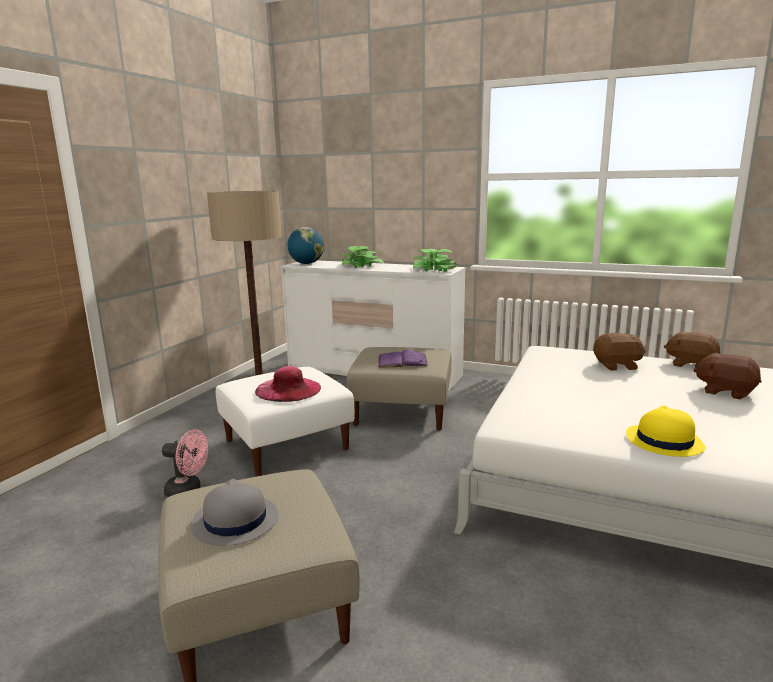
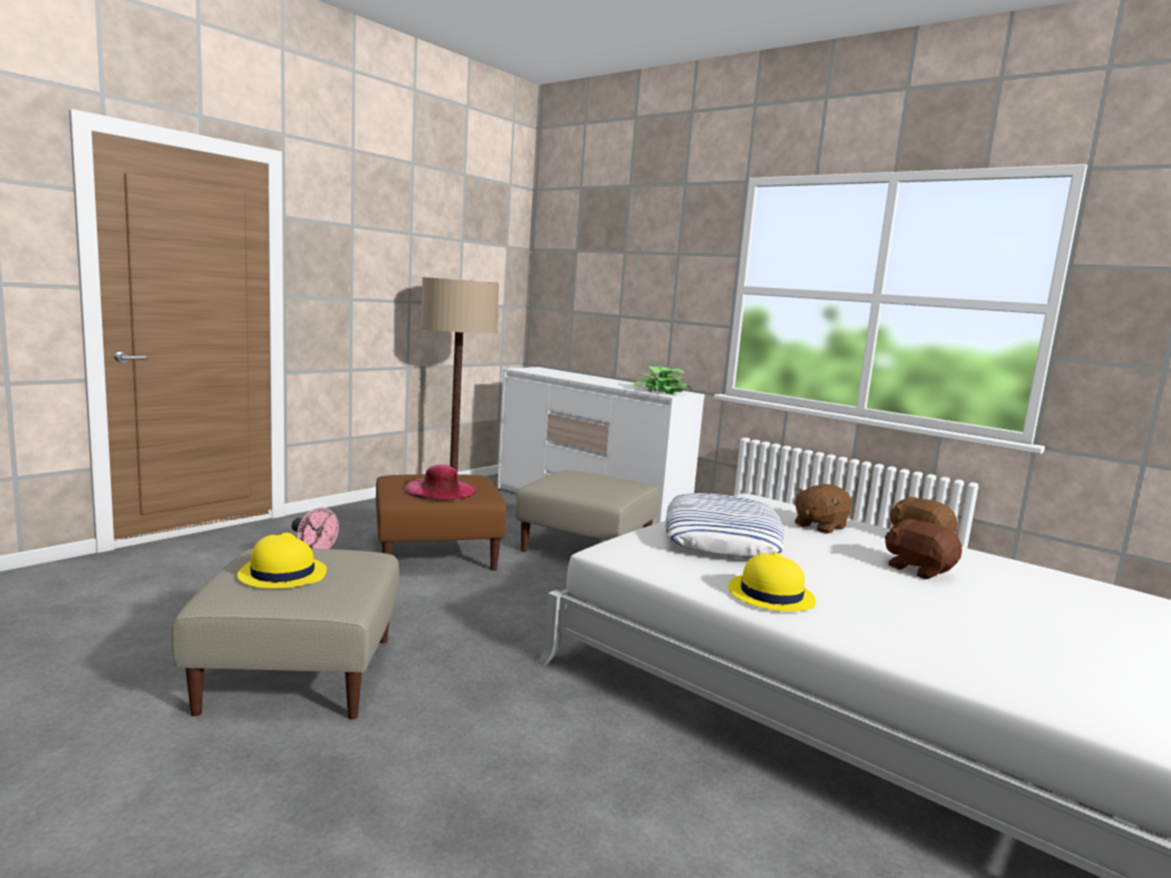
camera: 15 degrees right, 5 degrees down
(235, 521) = (282, 574): grey hat -> yellow hat
(287, 444) = (437, 553): white ottoman -> brown ottoman
(306, 263) = (533, 370): globe -> none
(361, 265) = (588, 378): potted plant -> none
(402, 361) = (587, 486): purple book -> none
(567, 392) = (722, 537): none -> pillow
(617, 366) = (819, 526): brown plush toy -> brown plush toy turned 120 degrees clockwise

